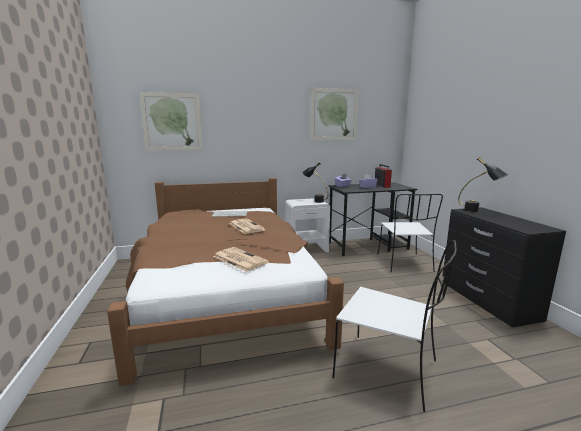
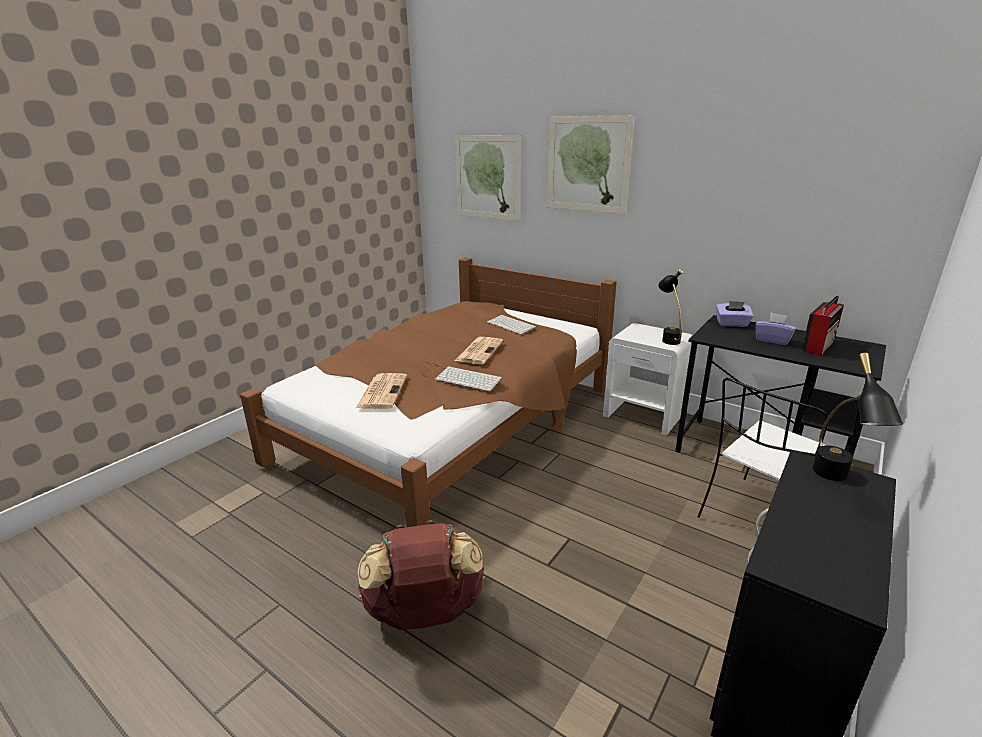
camera: 50 degrees right, 10 degrees up
(275, 237) = (470, 379): none -> keyboard
(334, 115) = (750, 175): picture -> picture (588, 164)
(389, 370) = (425, 614): white chair -> brown backpack

